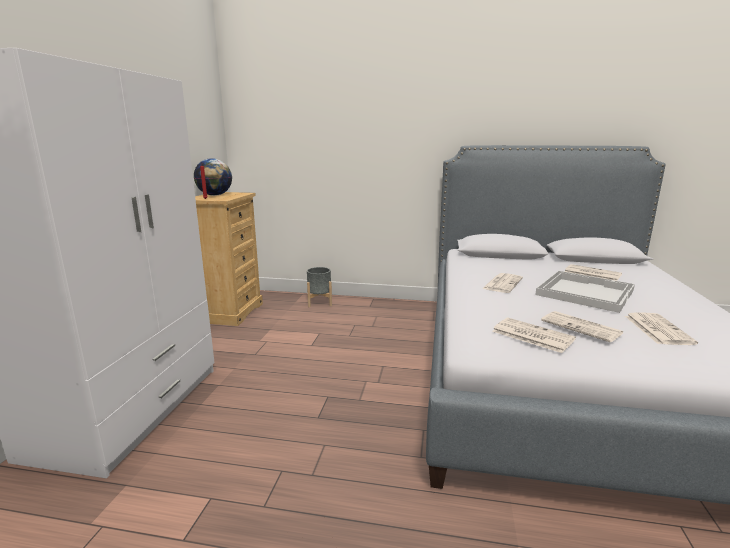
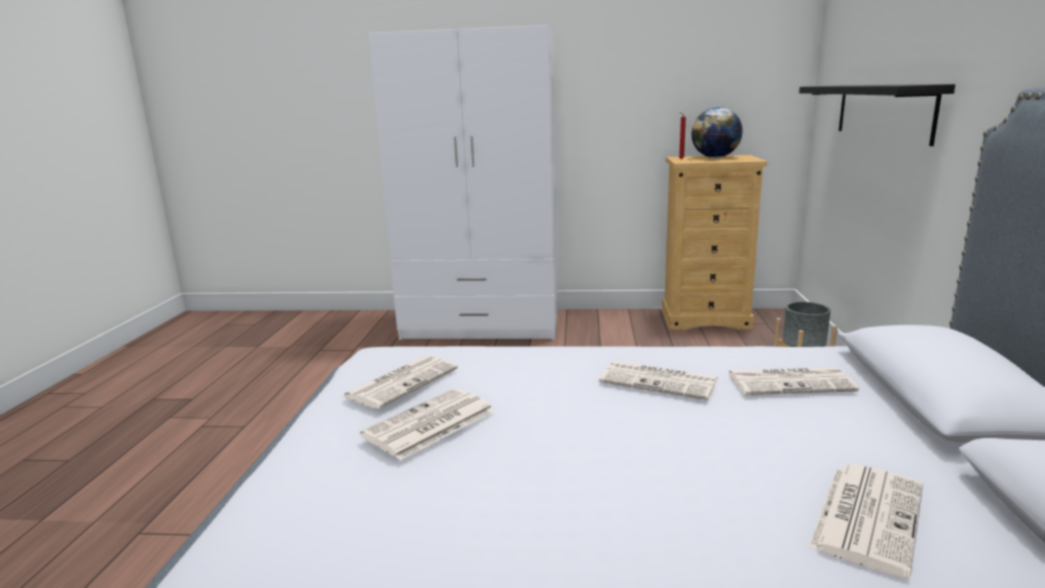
camera: 85 degrees right, 0 degrees up
(329, 157) = (883, 111): none -> black shelf
(584, 292) = (647, 465): white tray -> none
(657, 329) = (428, 515): newspaper -> newspaper (791, 382)

